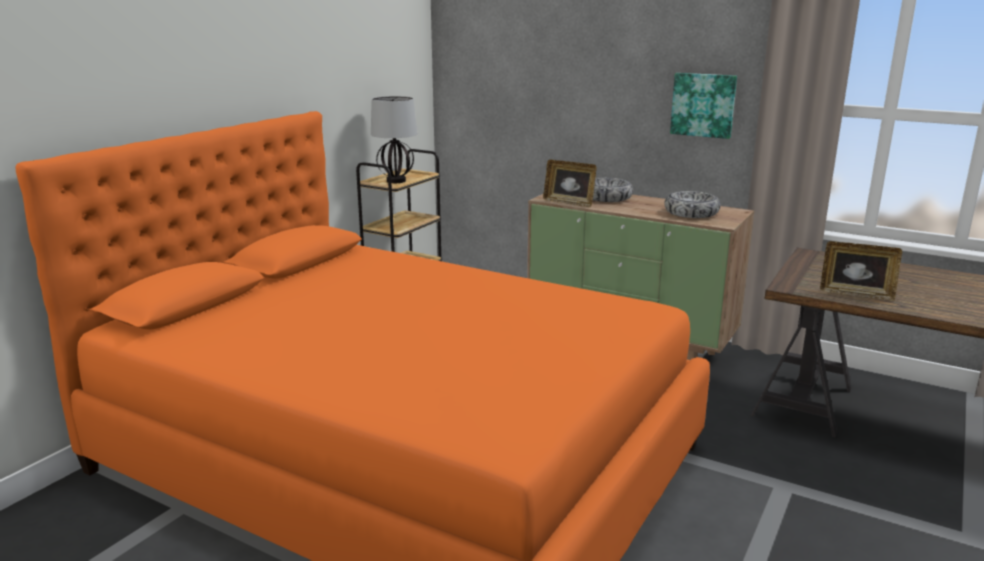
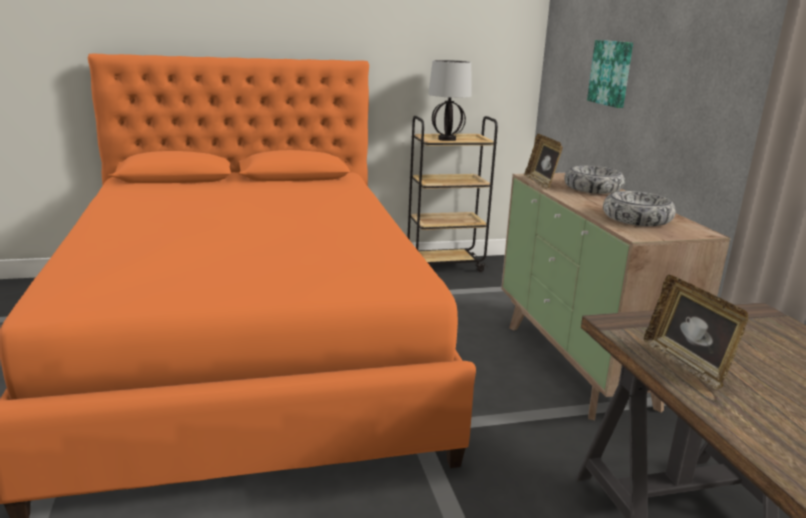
camera: 45 degrees right, 0 degrees up
(703, 105) = (728, 92): picture -> picture (611, 73)

